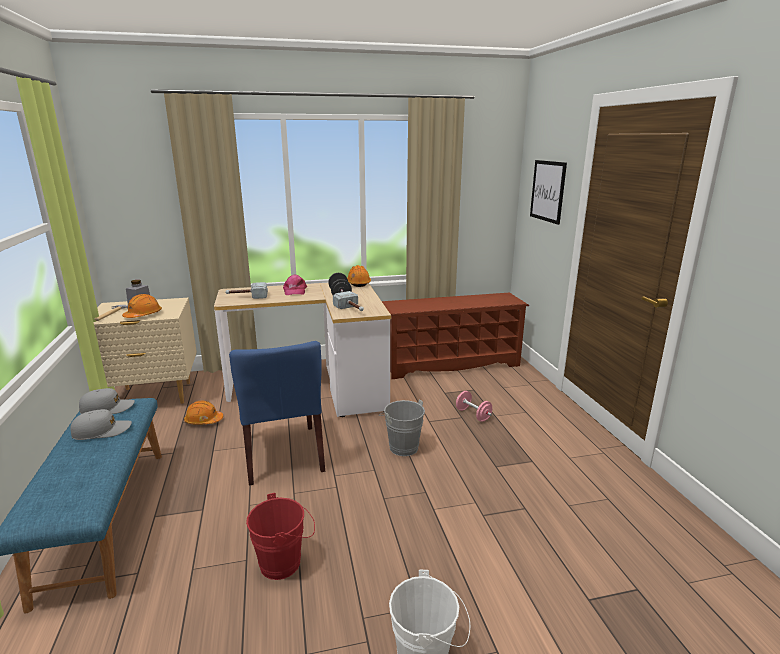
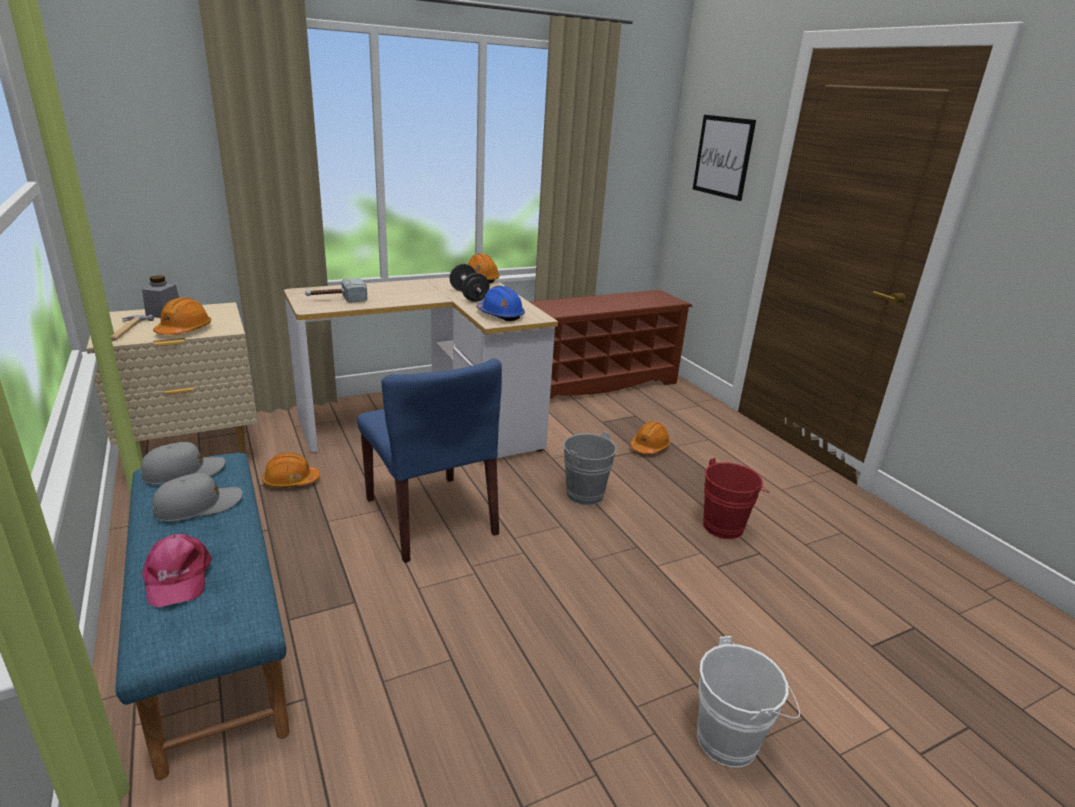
camera: 15 degrees left, 5 degrees up
(285, 562) = (505, 655): red bucket -> red bucket (726, 525)
(294, 291) = (400, 290): pink cap -> pink cap (177, 577)
(351, 309) = (500, 315): hammer -> blue hard hat
(473, 415) = (649, 447): pink dumbbell -> orange hard hat

